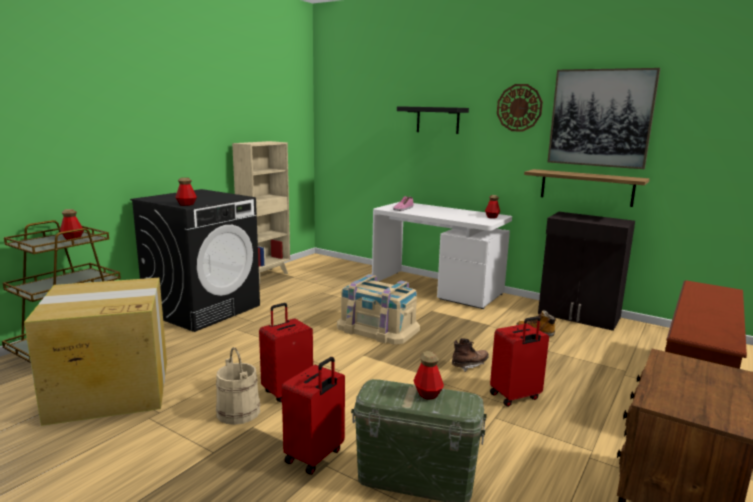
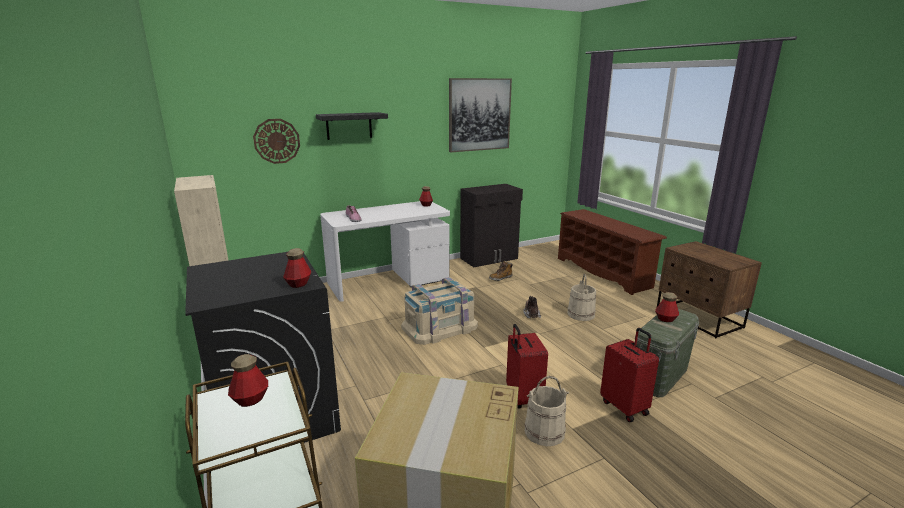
camera: 60 degrees left, 5 degrees up
(515, 397) = (581, 314): red suitcase -> beige bucket
(519, 107) = (422, 110): wall clock -> wall clock (277, 141)
(586, 187) = (475, 167): shelf -> none

